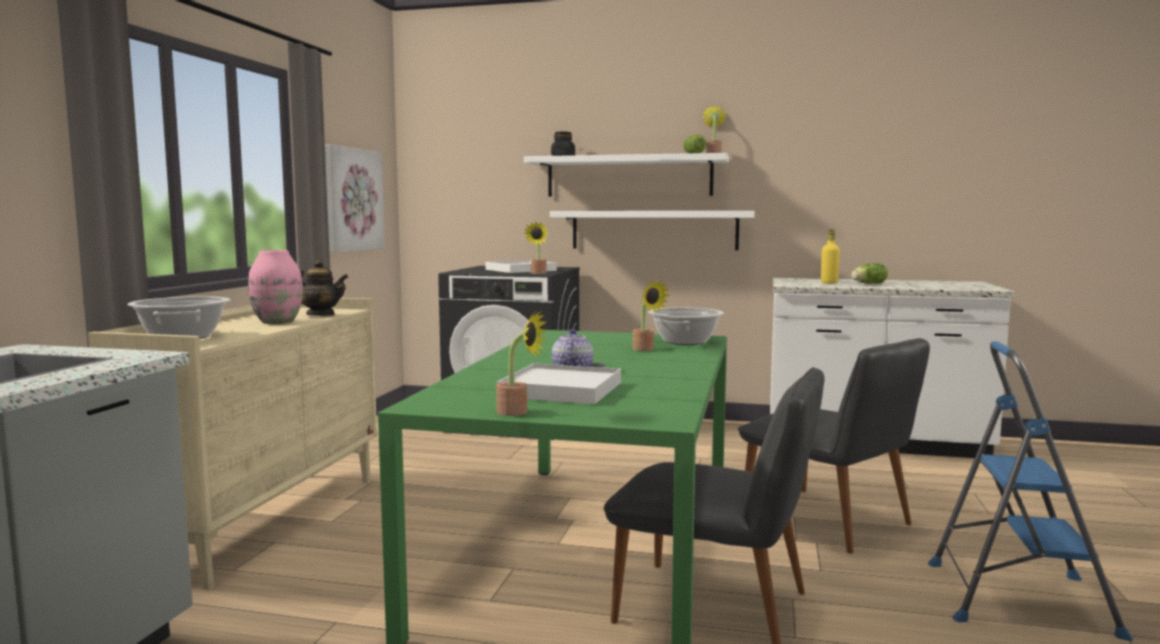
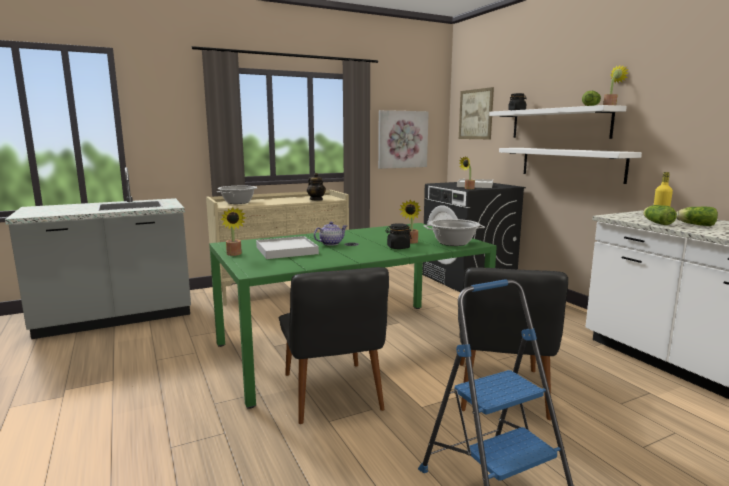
camera: 50 degrees right, 5 degrees up
(278, 322) = (289, 201): pink vase -> none
(463, 160) = (475, 114): none -> picture
(662, 357) = (398, 247): none -> black jar
(843, 285) = (656, 223): none -> lettuce

